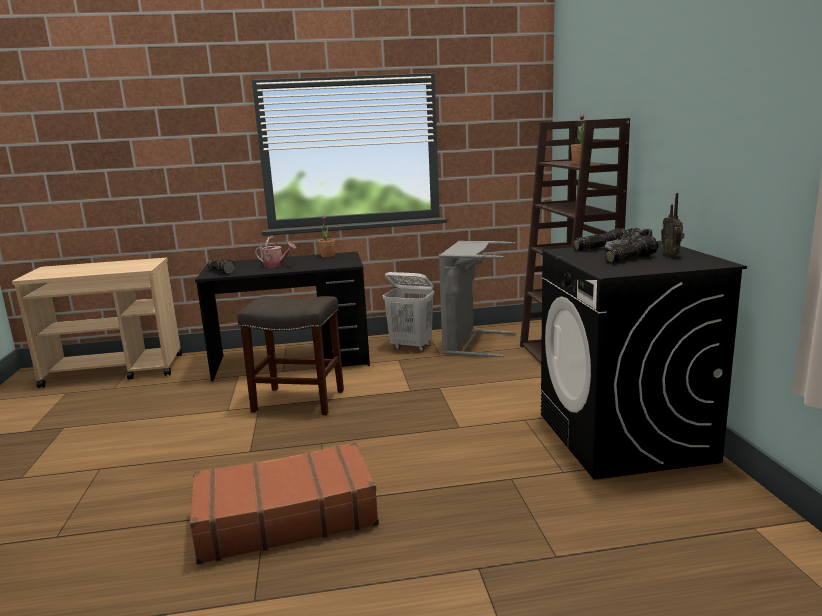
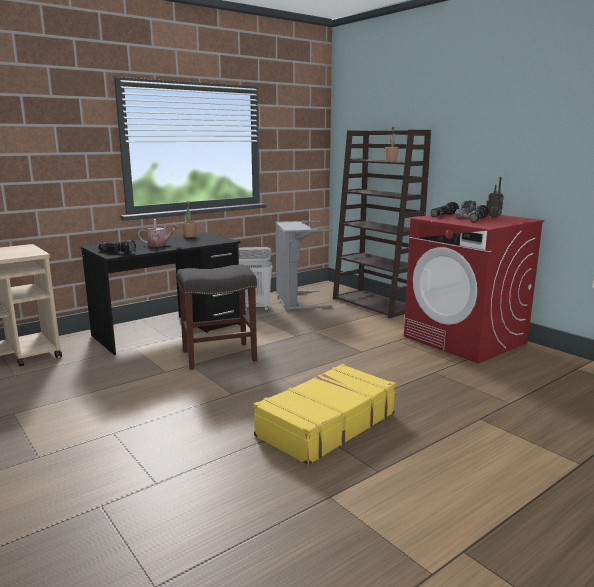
camera: 30 degrees left, 0 degrees up
(285, 517) = (325, 424): brown suitcase -> yellow suitcase
(624, 437) = (465, 340): black washing machine -> red washing machine

